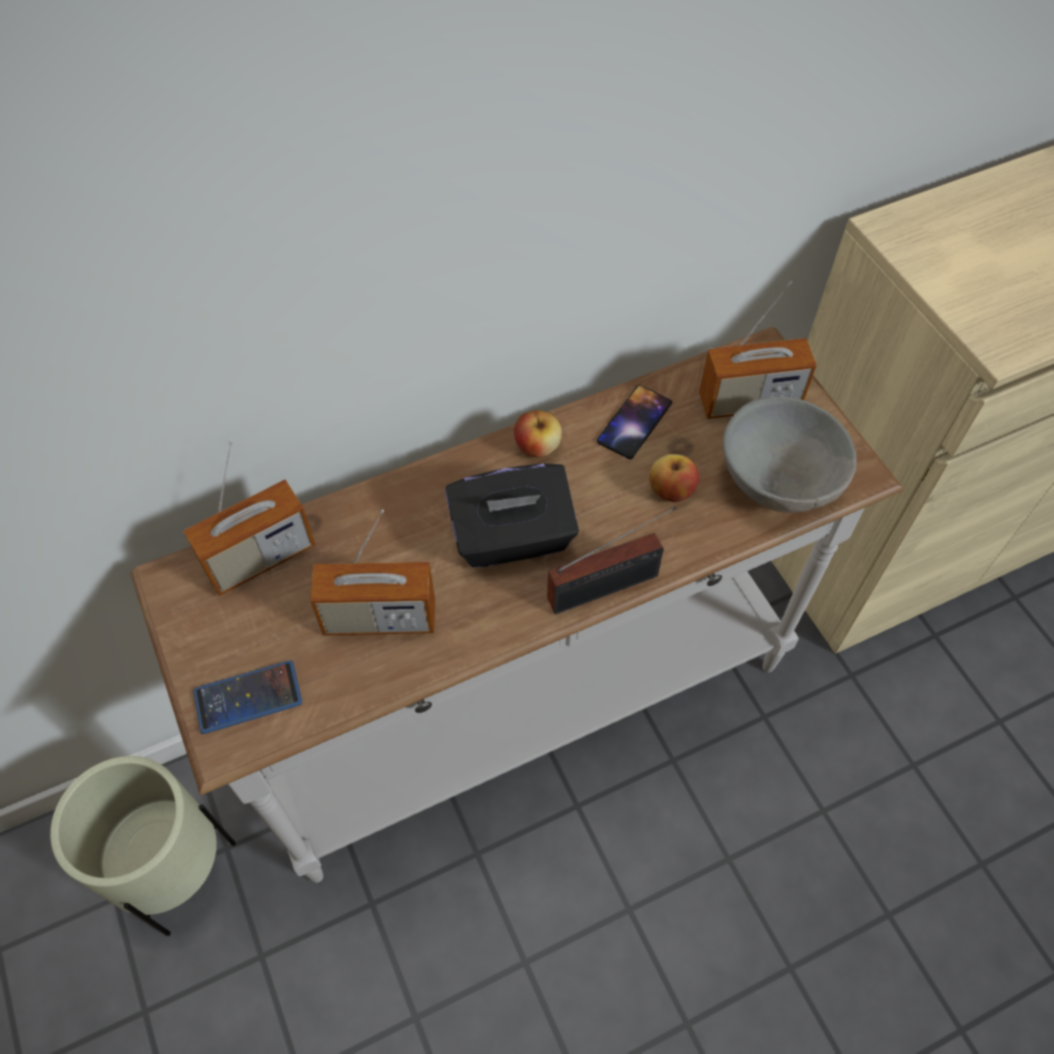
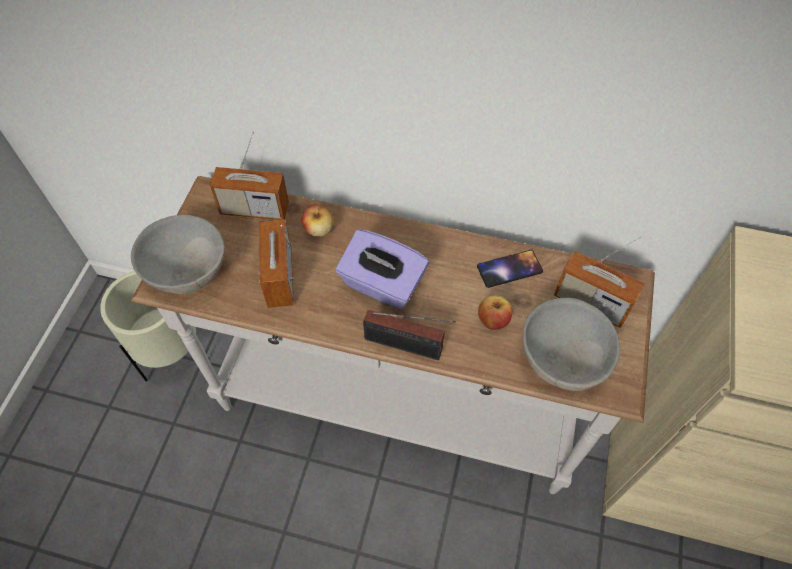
camera: 40 degrees right, 0 degrees up
(248, 697) = (188, 271): phone -> grey bowl
(380, 618) = (280, 277): radio -> radio turned 45 degrees clockwise
(512, 538) = (382, 285): black tissue box -> purple tissue box
(537, 446) = (442, 246): apple -> apple (319, 229)

